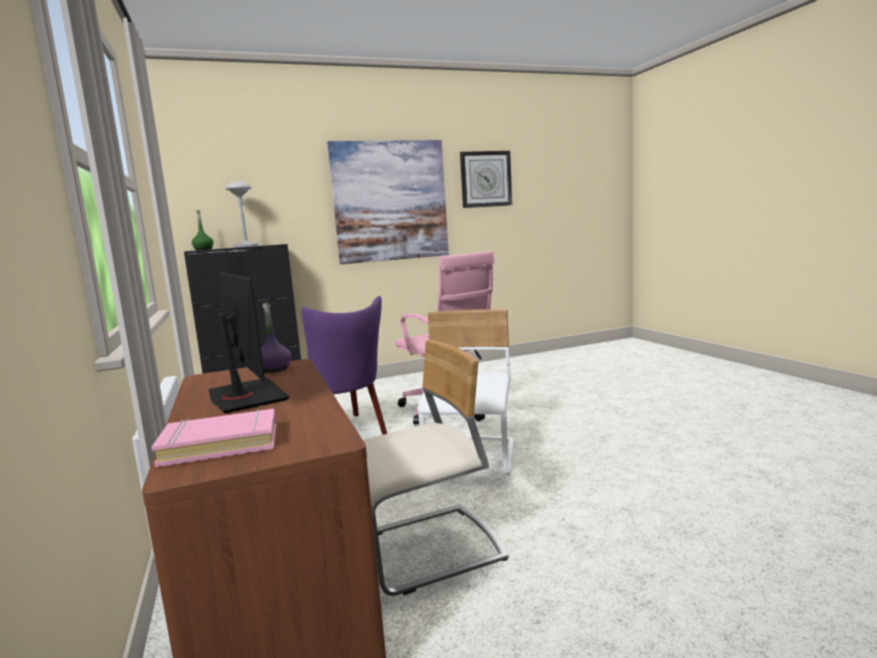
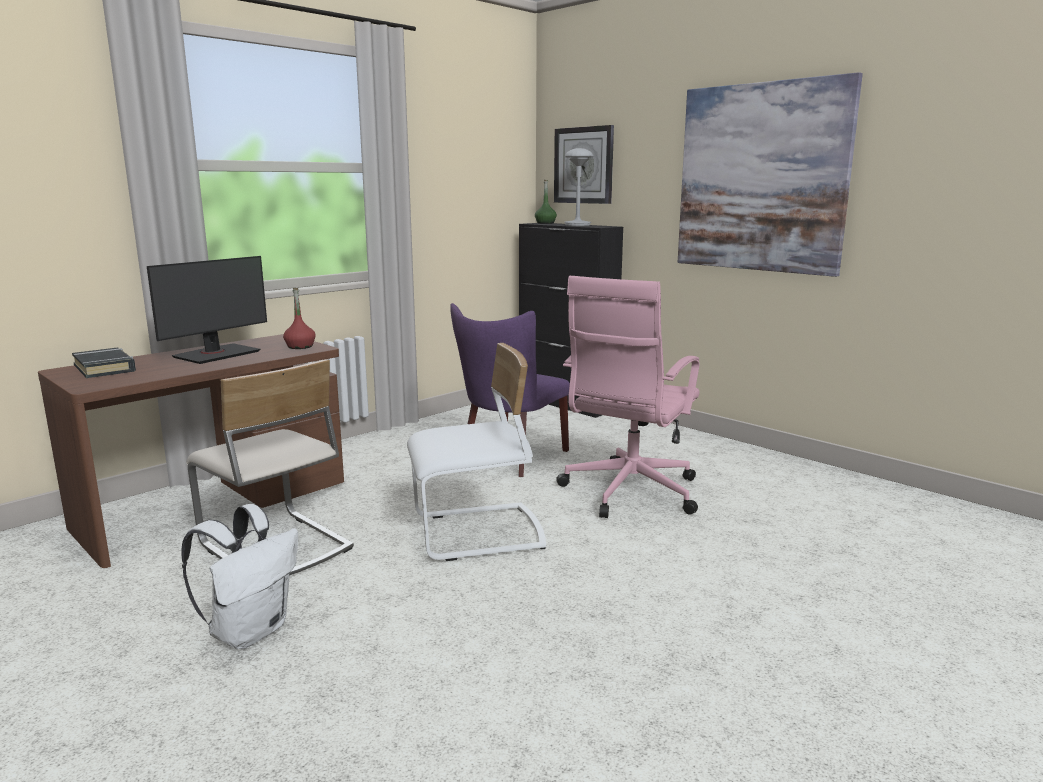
camera: 65 degrees right, 5 degrees up
(221, 444) = (105, 368): pink book -> black book
(274, 369) = (300, 346): purple bottle -> red bottle
(485, 179) = (947, 143): wall clock -> wall clock (584, 165)
(587, 564) = (250, 631): none -> white backpack

